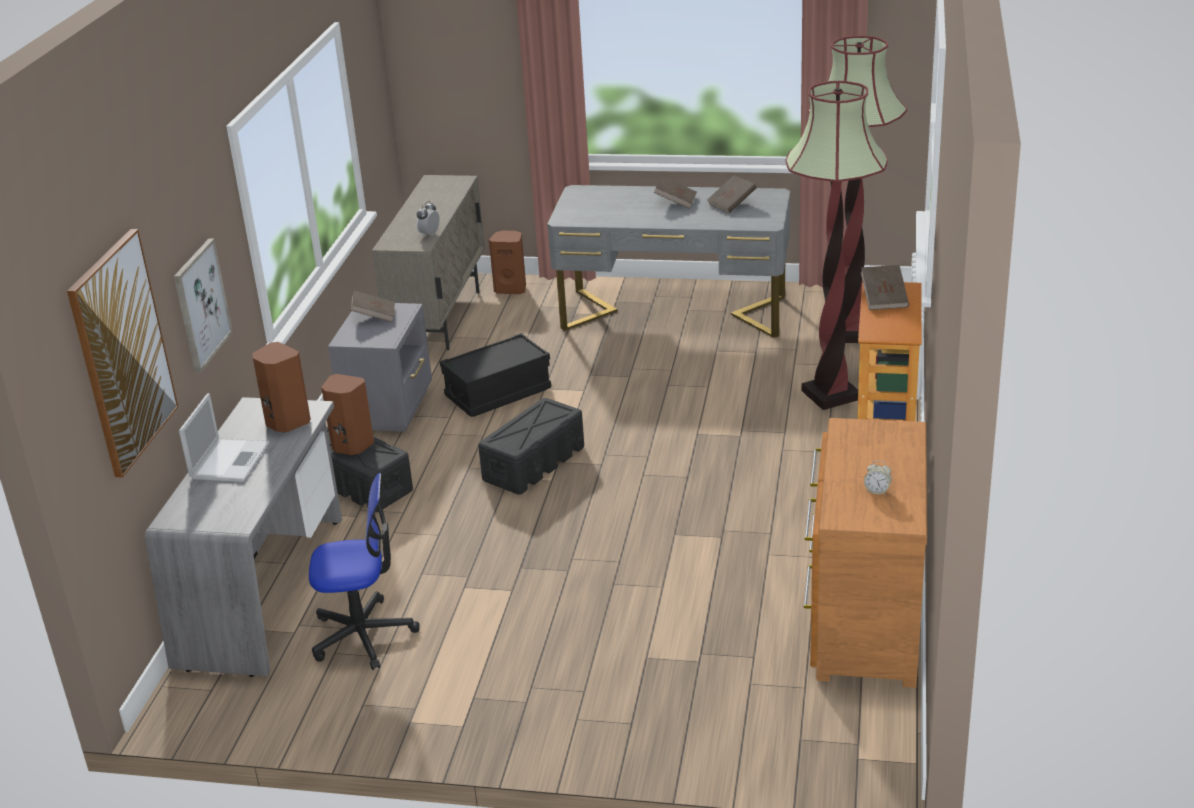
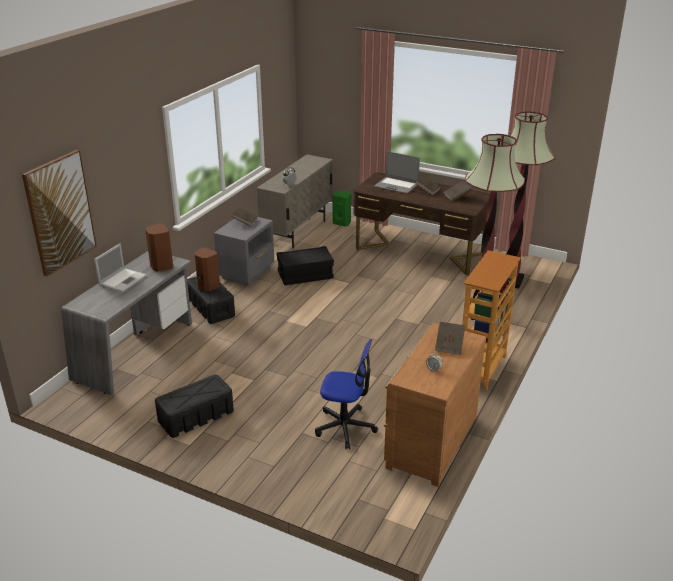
camera: 15 degrees right, 0 degrees up
(201, 305) = (125, 197): picture -> none
(363, 635) = (168, 385): office chair -> office chair (345, 427)
(511, 289) = (342, 223): brown speaker -> green speaker
(534, 463) = (303, 316): black storage box -> black storage box (196, 416)
(617, 203) = (396, 186): none -> laptop
(673, 313) = (419, 251): grey desk -> brown desk
(884, 299) = (493, 262): brown book -> brown book (449, 345)

